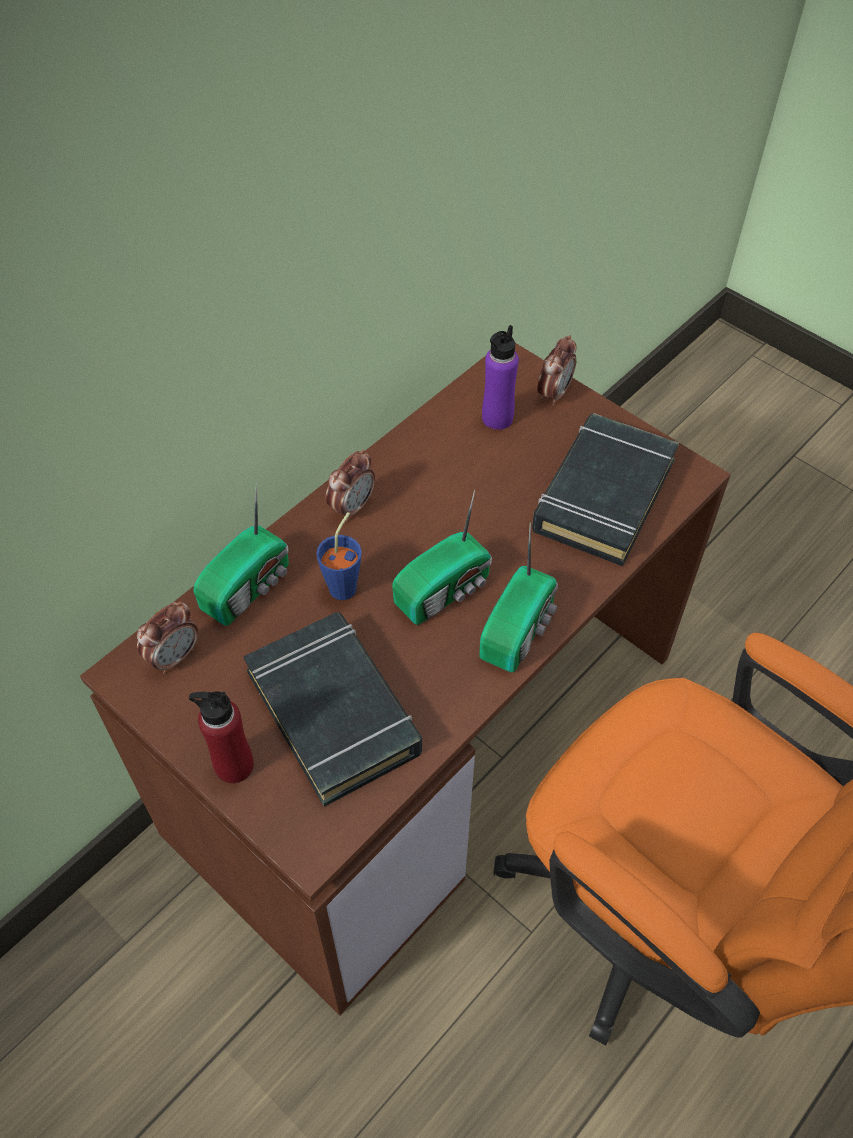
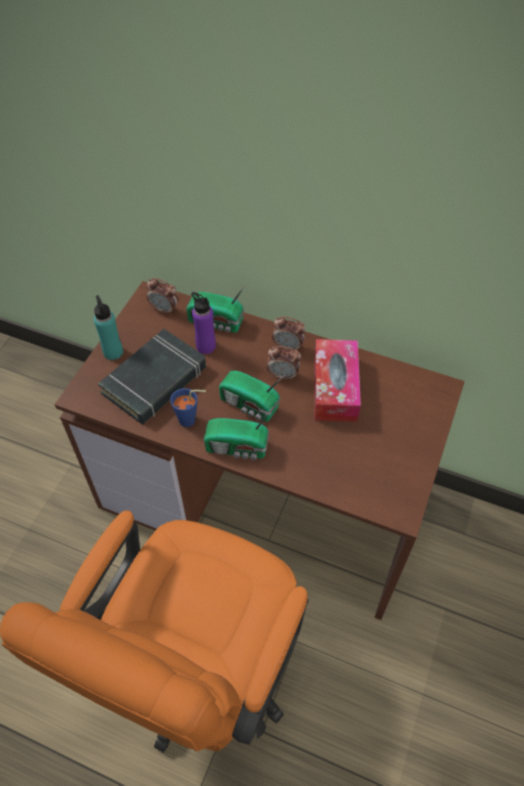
camera: 70 degrees right, 0 degrees up
(234, 765) = (113, 352): red bottle -> turquoise bottle
(346, 584) = (235, 360): blue cup -> blue cup (191, 420)
(458, 476) = (335, 387): none -> tissue box
(497, 418) = (391, 394): purple bottle -> purple bottle (206, 346)
(554, 393) = (430, 418): alarm clock -> alarm clock (283, 375)
(603, 495) = (358, 465): black book -> none

